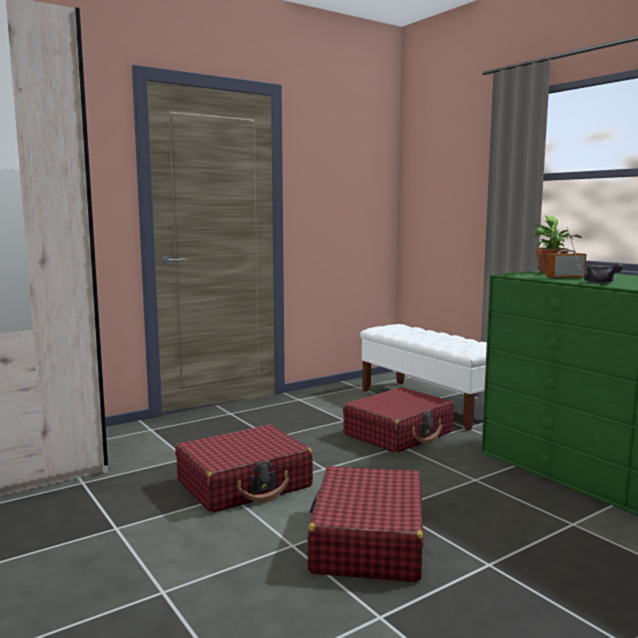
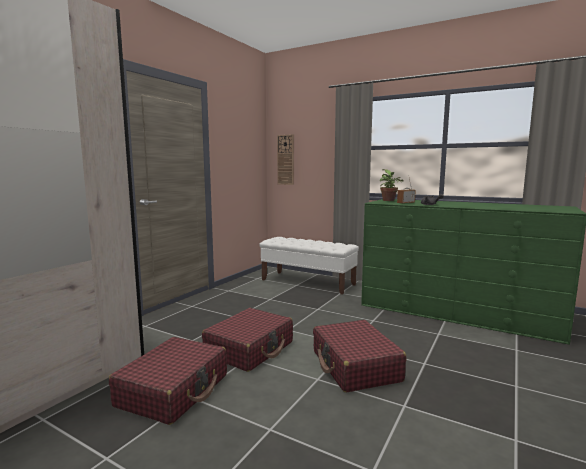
camera: 25 degrees left, 0 degrees up
(399, 433) = (308, 302): red suitcase -> red suitcase (174, 390)
(422, 199) = (285, 160): none -> wall clock

